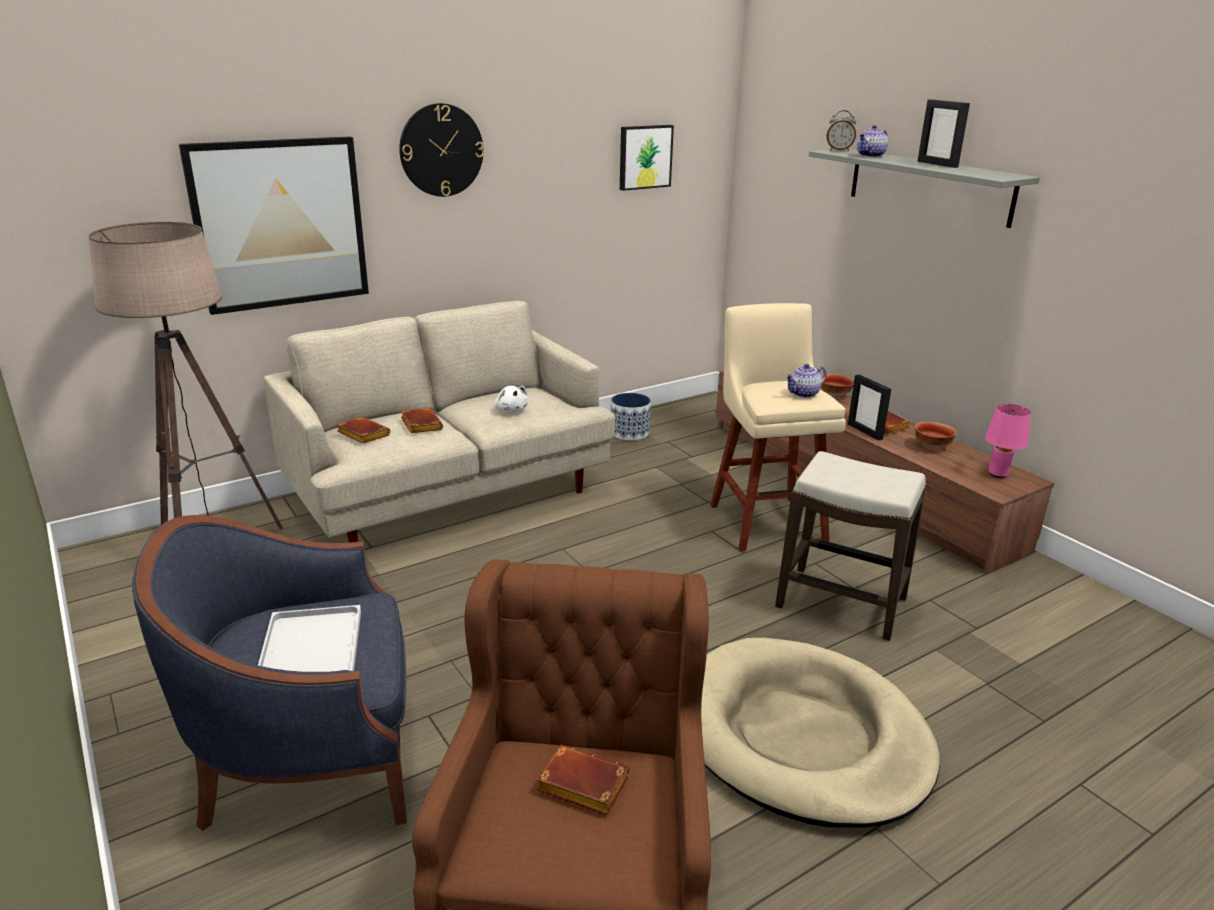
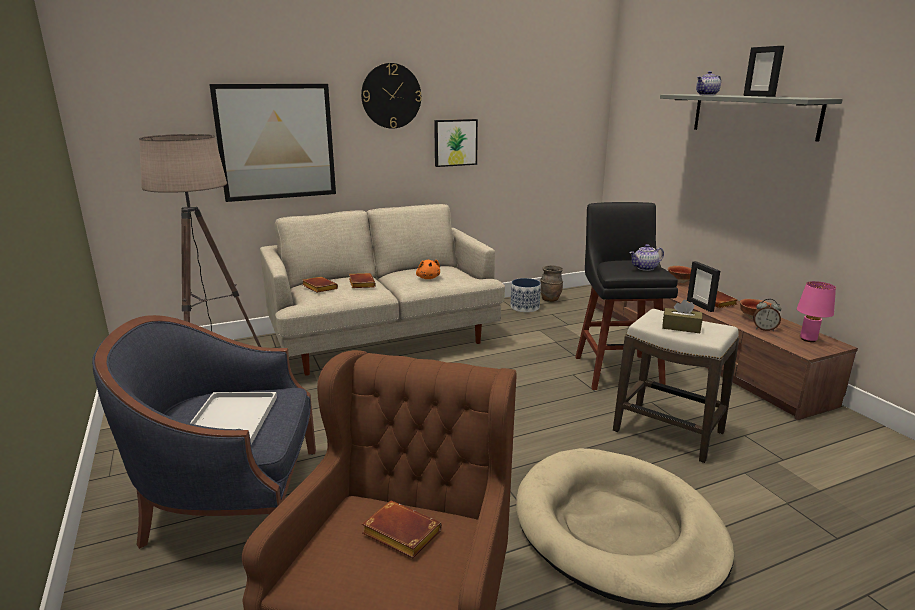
camera: 10 degrees right, 5 degrees down
(511, 410) = (428, 278): white plush toy -> orange plush toy
(644, 157) = (541, 107): picture -> picture (455, 142)
(661, 419) = (550, 300): none -> brown vase
(767, 521) = (617, 370): beige stool -> black stool
(839, 150) = (684, 94): alarm clock -> alarm clock (764, 329)
(859, 478) = (681, 327): none -> brown tissue box

